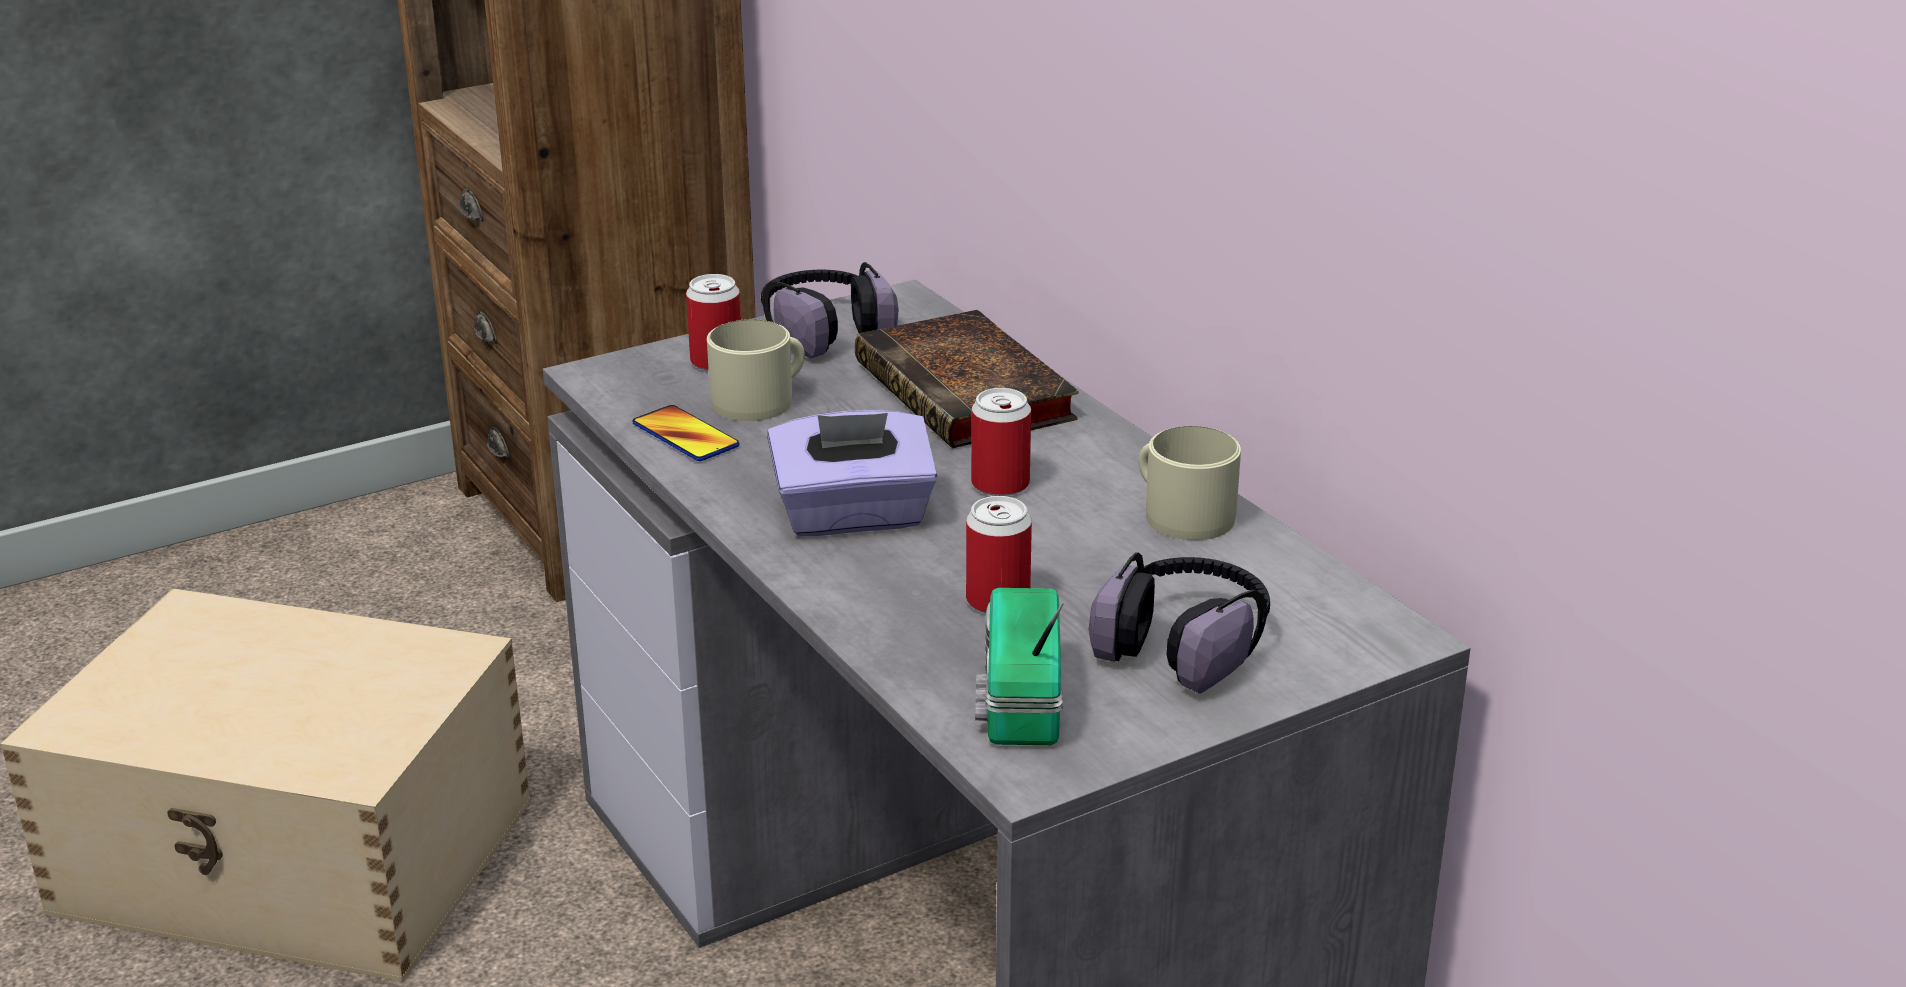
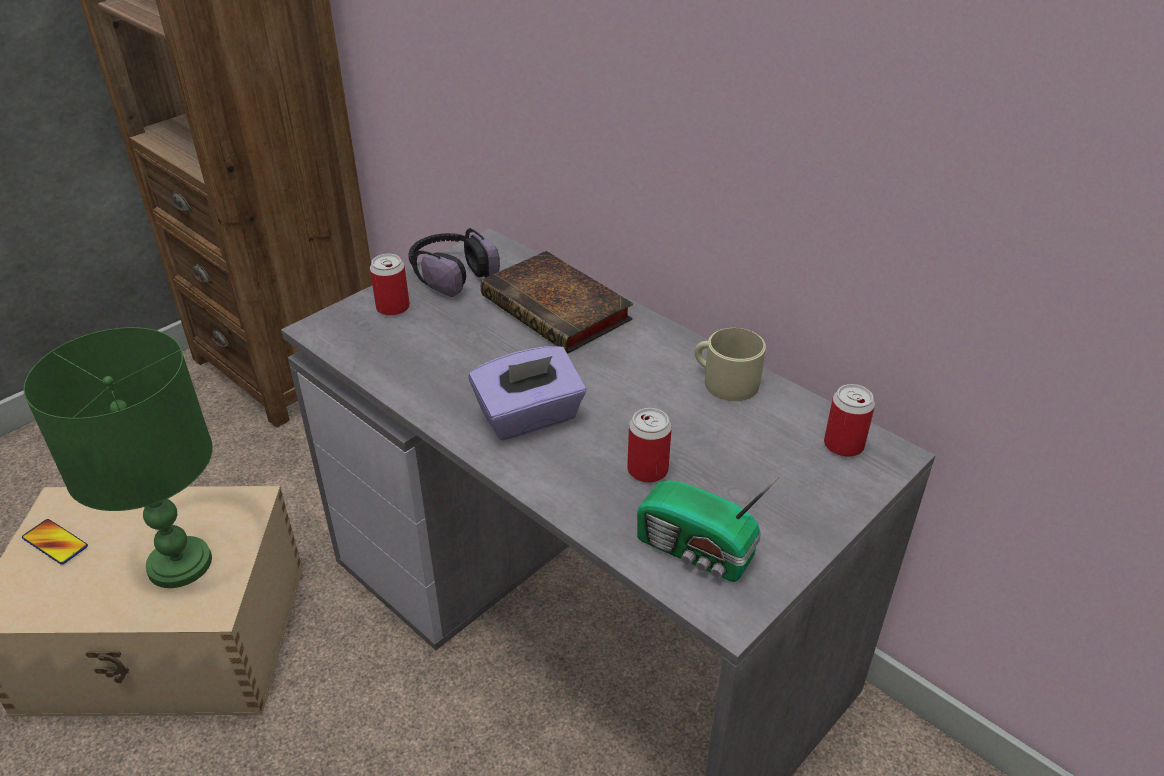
camera: 15 degrees left, 10 degrees up
(333, 711) = (181, 563): none -> green table lamp
(685, 436) = (396, 370): phone -> phone (55, 542)
(761, 400) = (433, 333): beige mug -> none
(1000, 484) = (608, 376): can -> can (843, 445)
(1018, 702) = (697, 552): radio -> radio turned 45 degrees counterclockwise
(1185, 644) = (775, 484): headphones -> none

